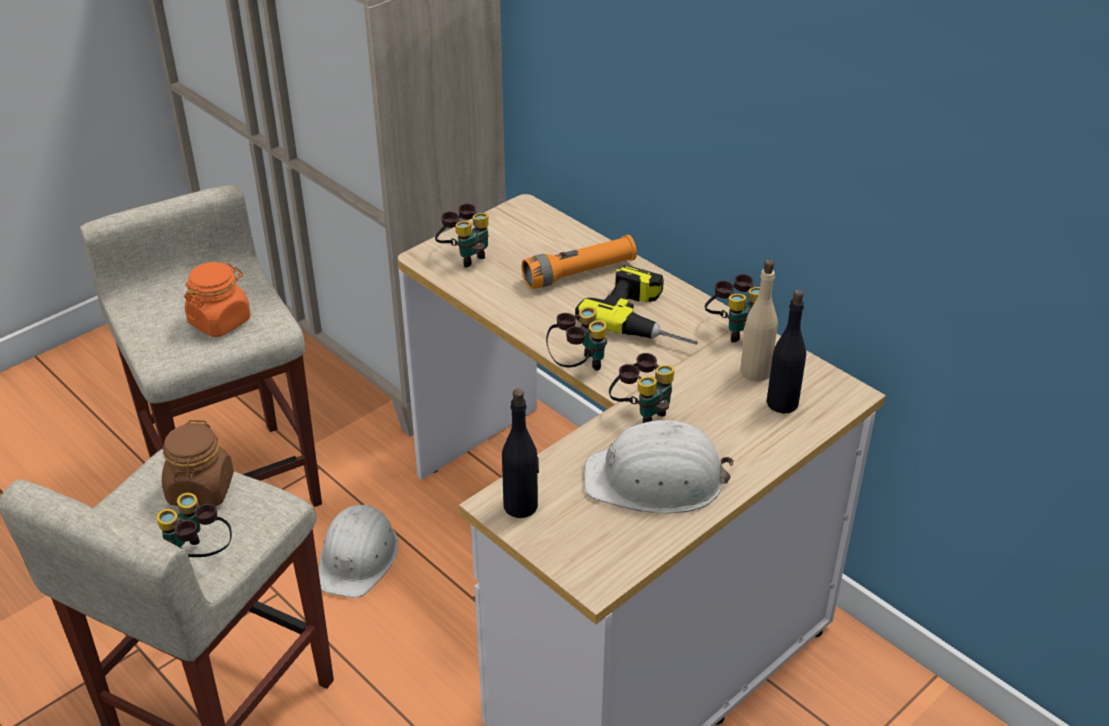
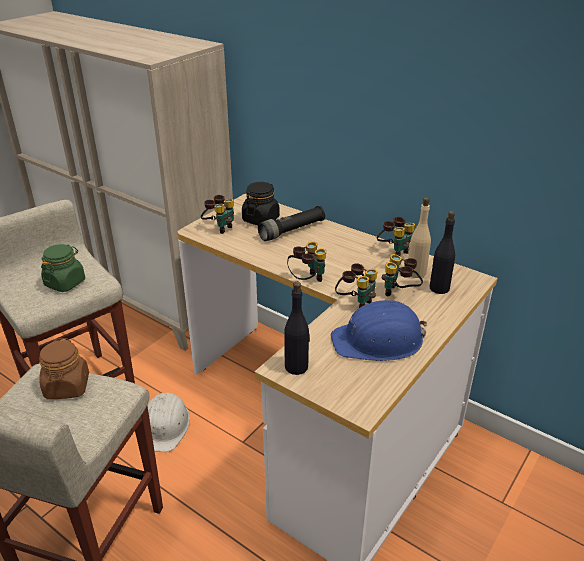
camera: 10 degrees left, 5 degrees down
(199, 557) = (73, 432): binoculars -> binoculars (400, 294)
(220, 321) = (65, 283): orange jar -> green jar
(535, 247) = (261, 219): none -> black jar
(579, 274) = (292, 231): orange flashlight -> black flashlight
(649, 318) = (342, 250): power drill -> none
(656, 480) = (379, 341): white hard hat -> blue hard hat

